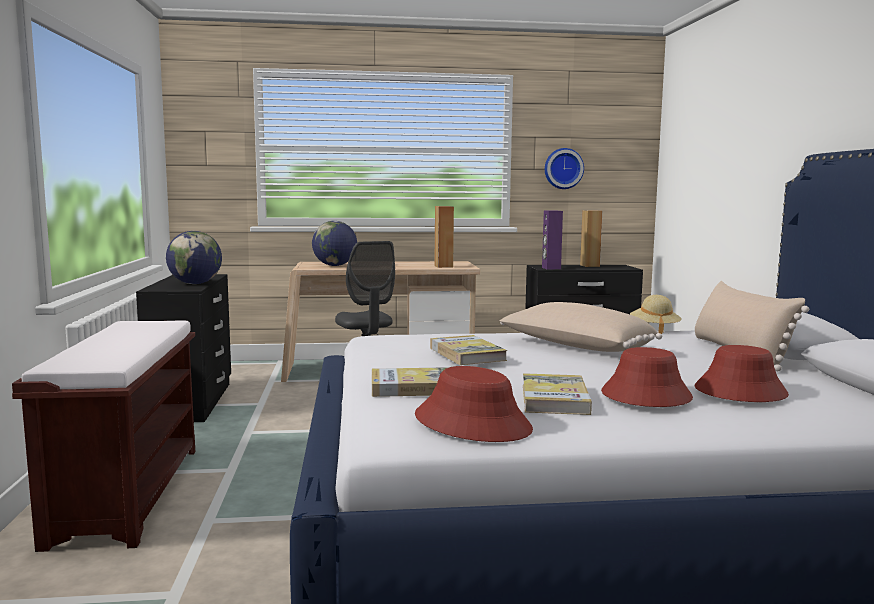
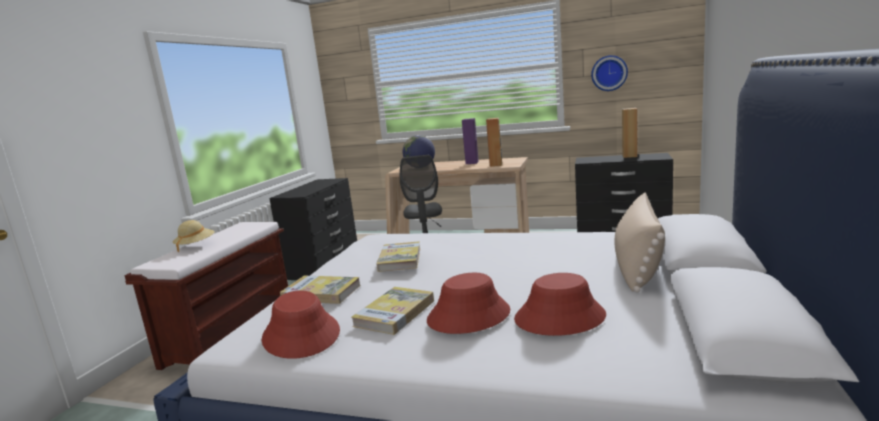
camera: 25 degrees right, 5 degrees up
(195, 284) = (312, 189): globe -> none
(551, 268) = (589, 161): purple speaker -> purple speaker (471, 163)
(575, 347) = (498, 252): beige pillow -> none
(654, 329) = (602, 230): beige hat -> beige hat (196, 246)

